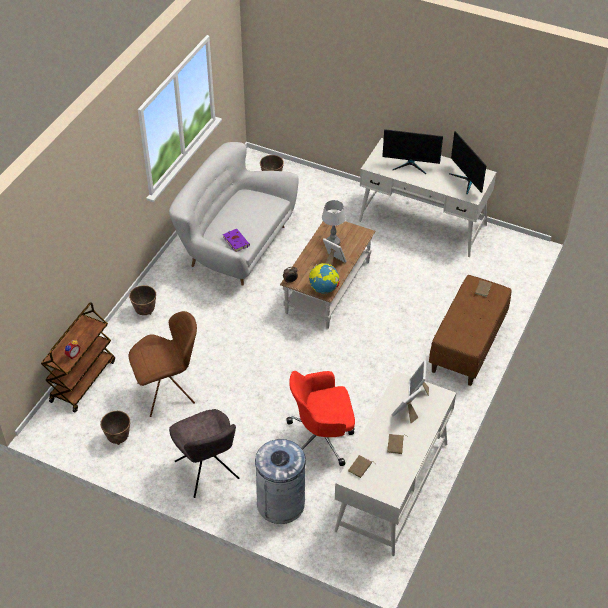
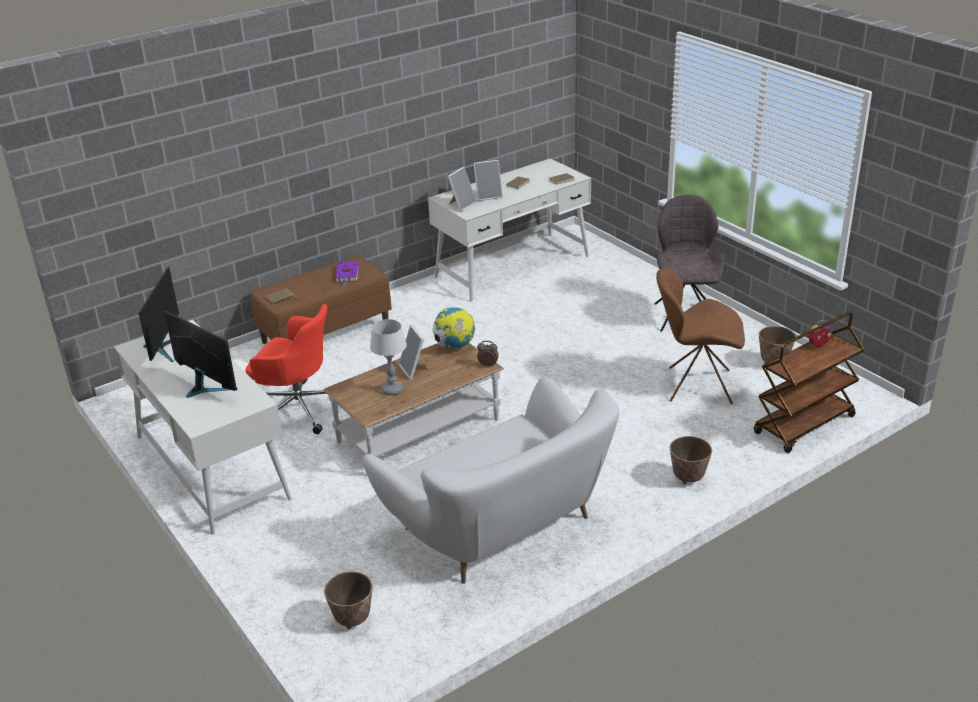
camera: 150 degrees left, 15 degrees down
(235, 241) = (522, 433): purple book -> purple book (347, 275)
(281, 503) = (624, 280): grey trash can -> none
(322, 437) = (549, 309): red office chair -> red office chair (298, 408)

